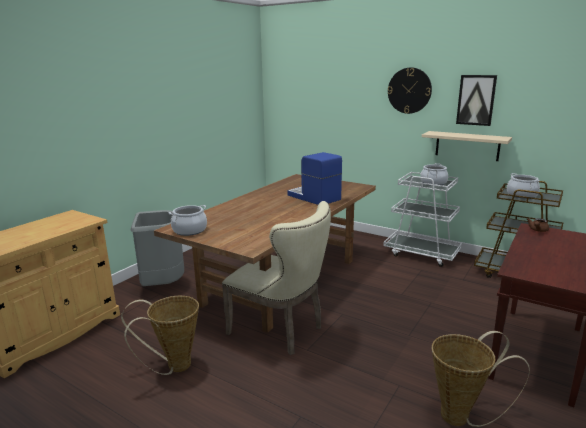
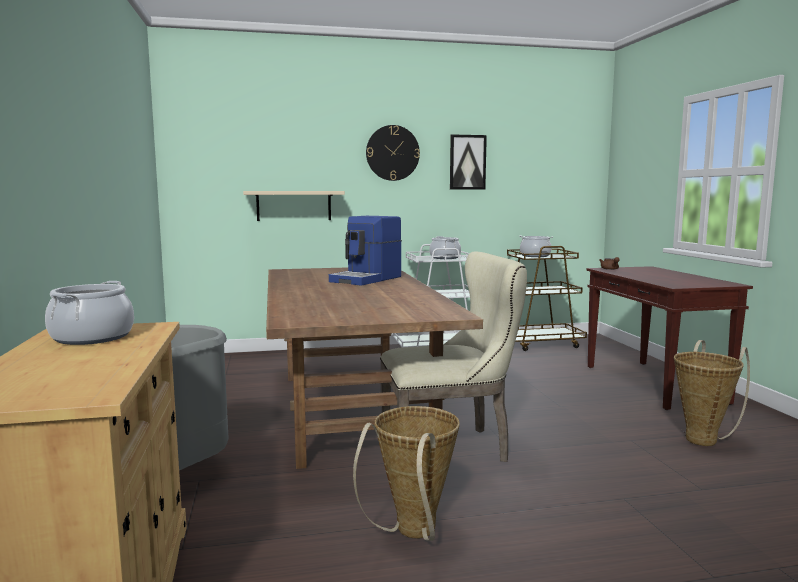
camera: 45 degrees left, 10 degrees down
(189, 230) = (323, 319): cooking pot -> cooking pot (92, 337)
(313, 198) = (367, 279): coffee machine -> coffee machine turned 60 degrees counterclockwise
(467, 146) = (463, 214): beige shelf -> beige shelf (294, 205)

